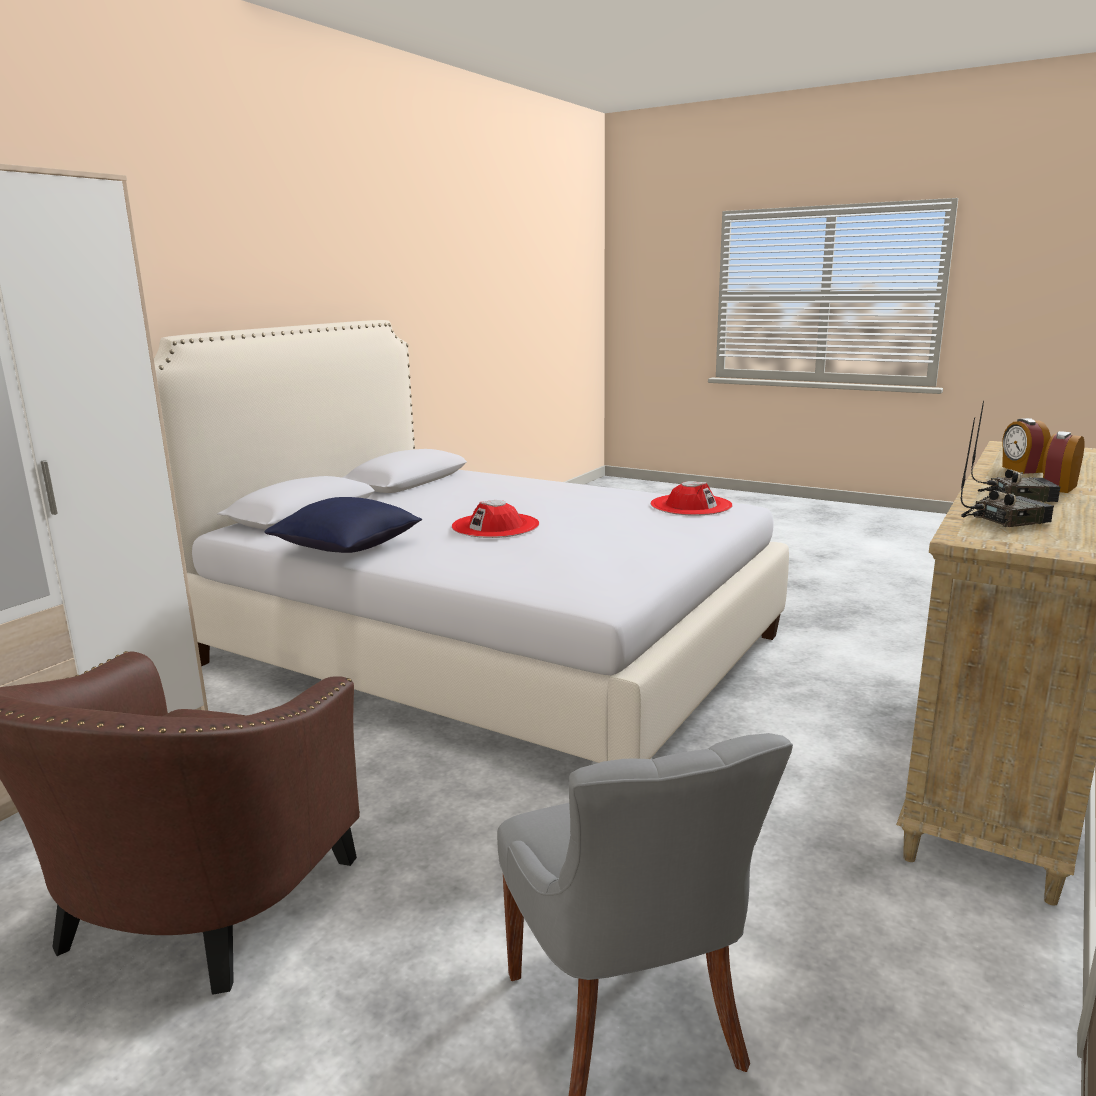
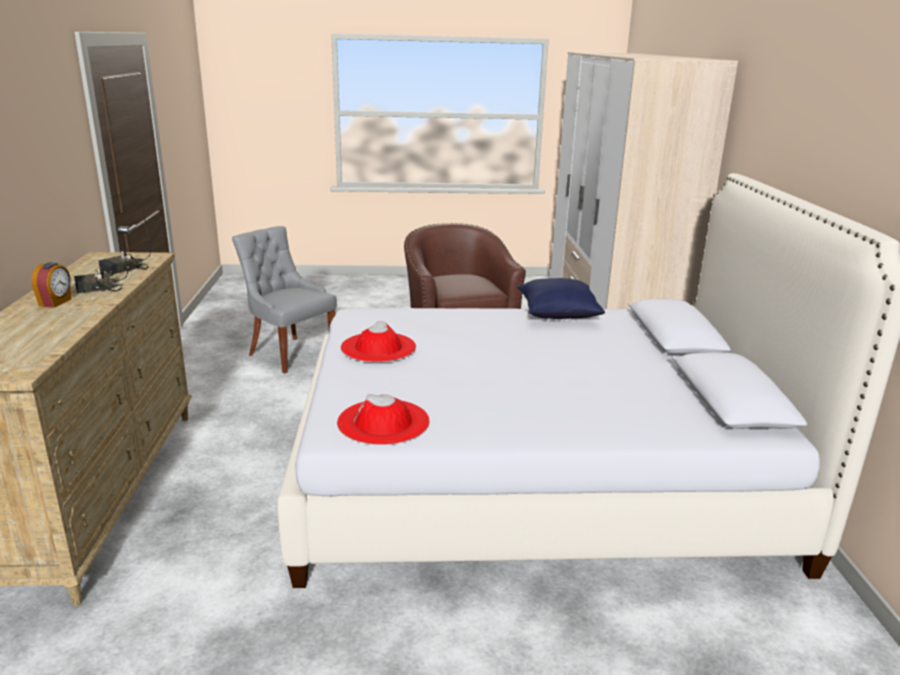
camera: 145 degrees right, 5 degrees up
(495, 526) = (506, 349): red hat -> red hat (378, 347)
(1021, 469) = (59, 323): alarm clock -> none

